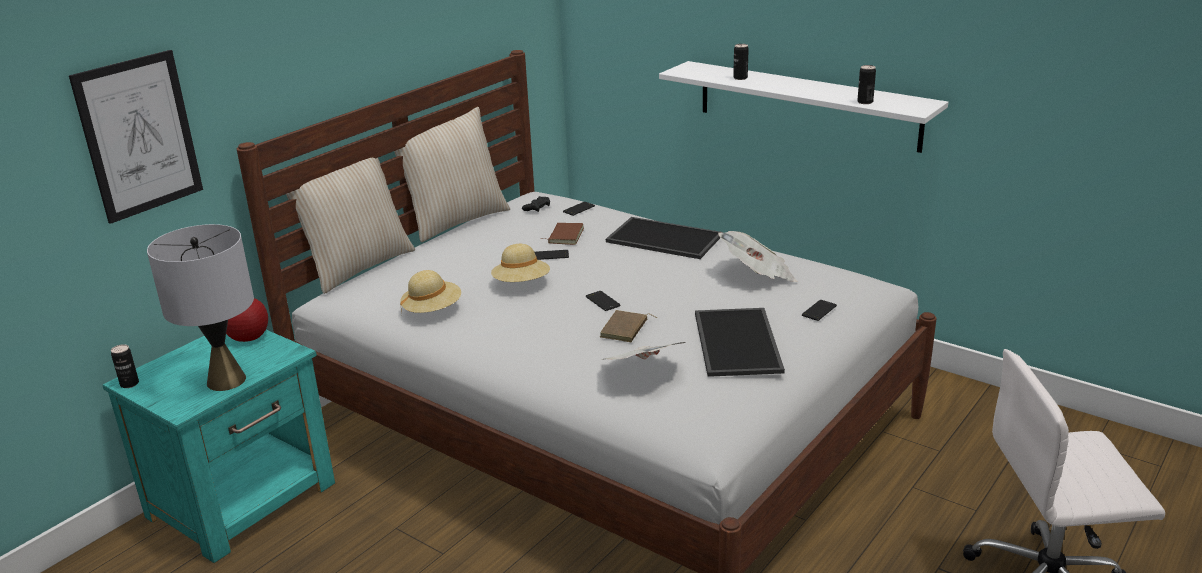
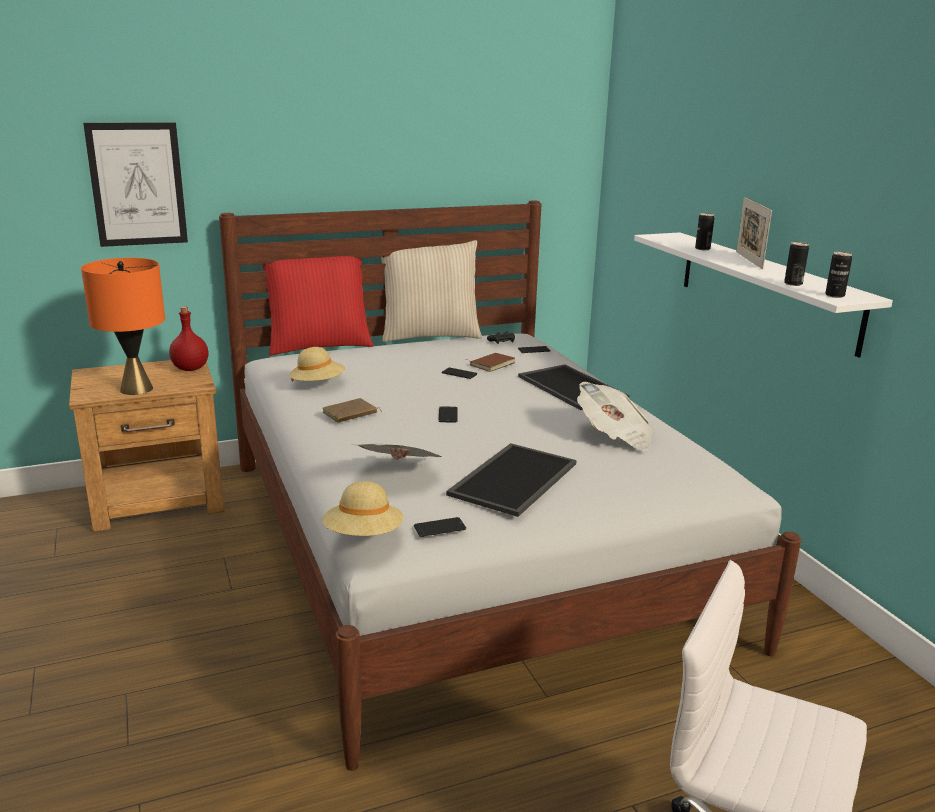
camera: 30 degrees right, 5 degrees down
(129, 384) = (84, 373): can -> can (834, 295)
(226, 380) = (137, 389): grey table lamp -> orange table lamp
(245, 499) = (159, 500): turquoise nightstand -> brown nightstand
(357, 267) = (319, 346): beige pillow -> red pillow
(521, 284) = (406, 386): beige hat -> beige hat (364, 536)
(625, 329) = (433, 439): brown book -> brown book (350, 414)
(794, 83) = (749, 260): none -> picture frame
(819, 311) = (632, 481): phone -> phone (439, 528)

